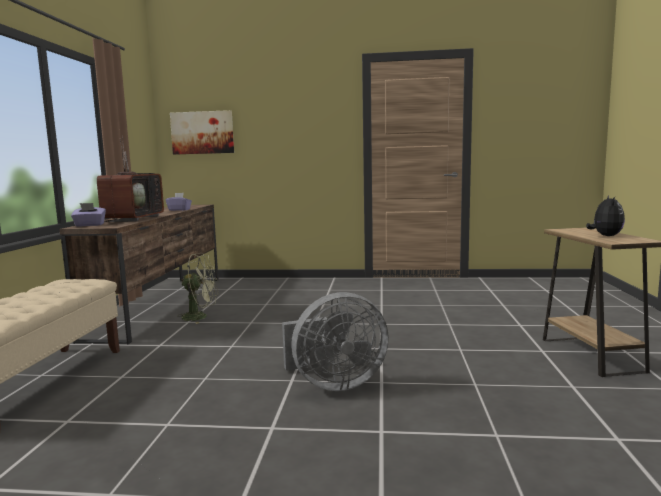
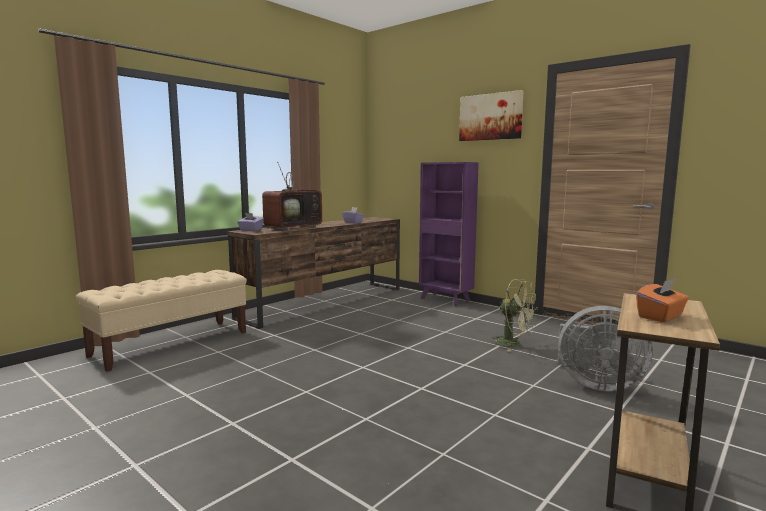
camera: 35 degrees right, 0 degrees up
(200, 317) = (334, 319): green fan -> green fan (514, 344)
(202, 132) = (399, 152): picture -> picture (490, 117)
(278, 280) = (445, 300): none -> purple bookcase
(334, 383) = (329, 405): grey fan -> grey fan (595, 384)
(605, 236) = (661, 317): plush toy -> orange tissue box

